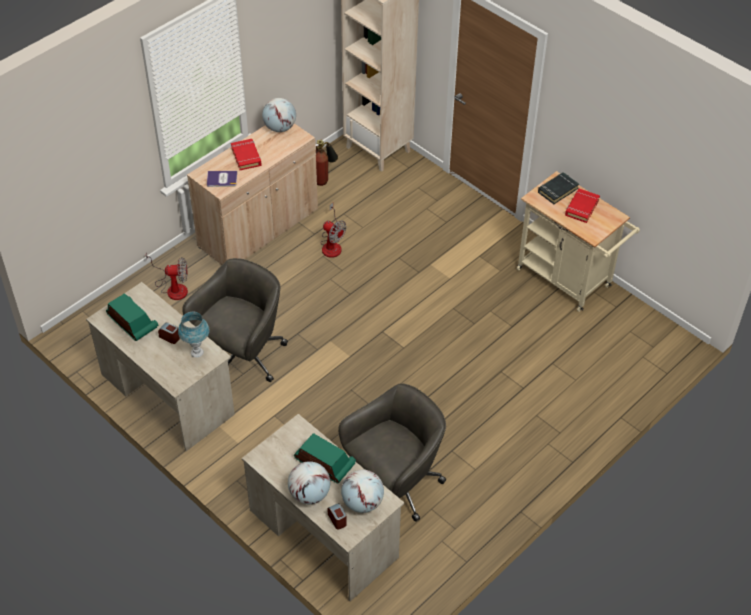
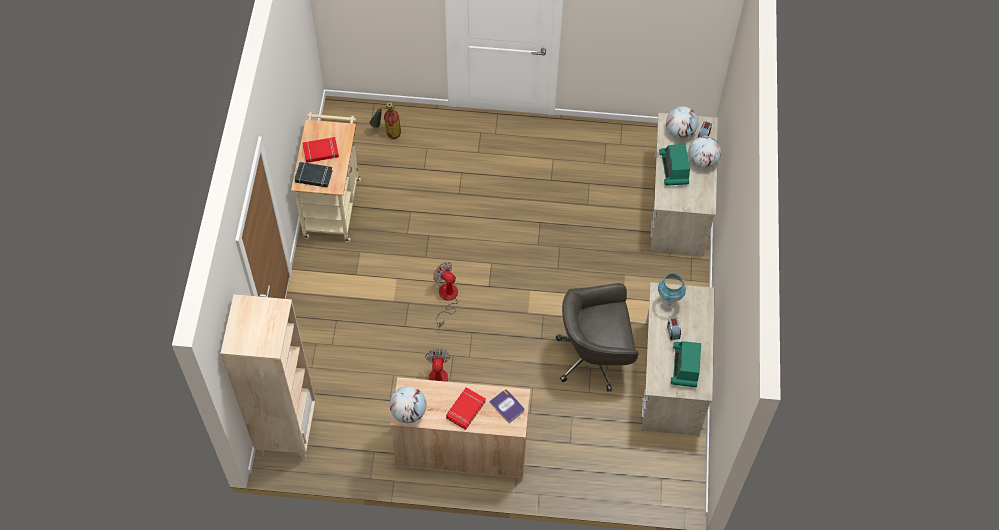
camera: 130 degrees left, 10 degrees up
(172, 288) = (579, 460): fan -> fan (447, 298)
(325, 178) = (359, 446): fire extinguisher -> fire extinguisher (387, 134)
(394, 485) = (607, 193): grey office chair -> none

